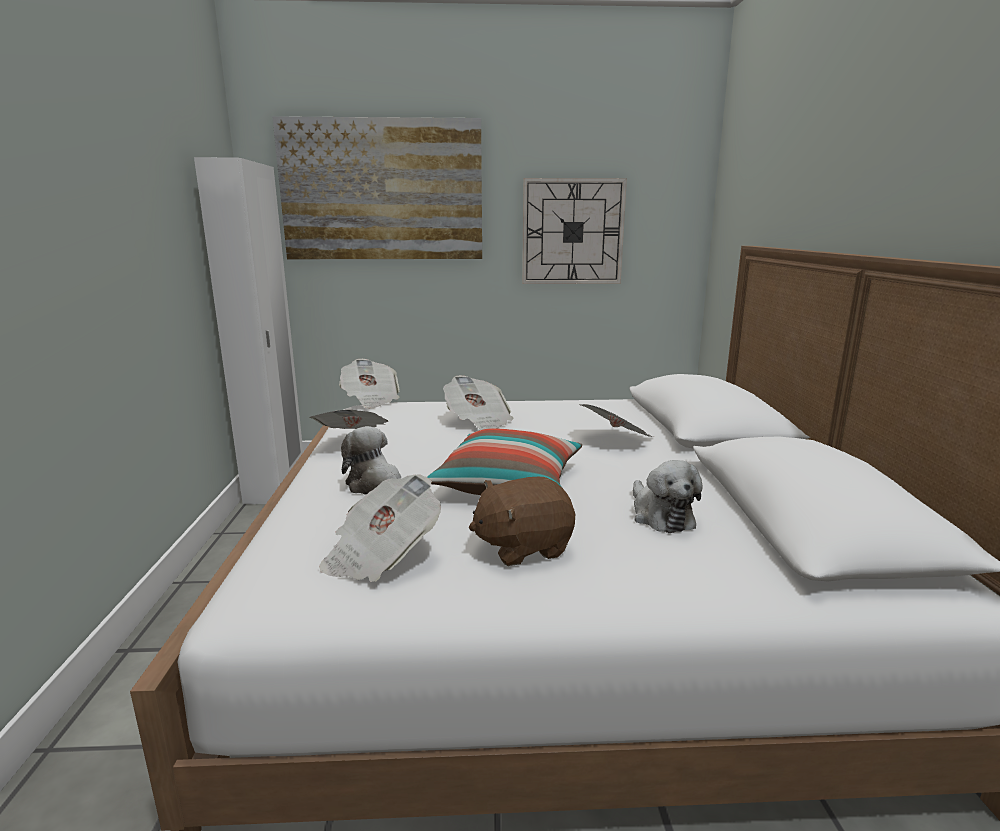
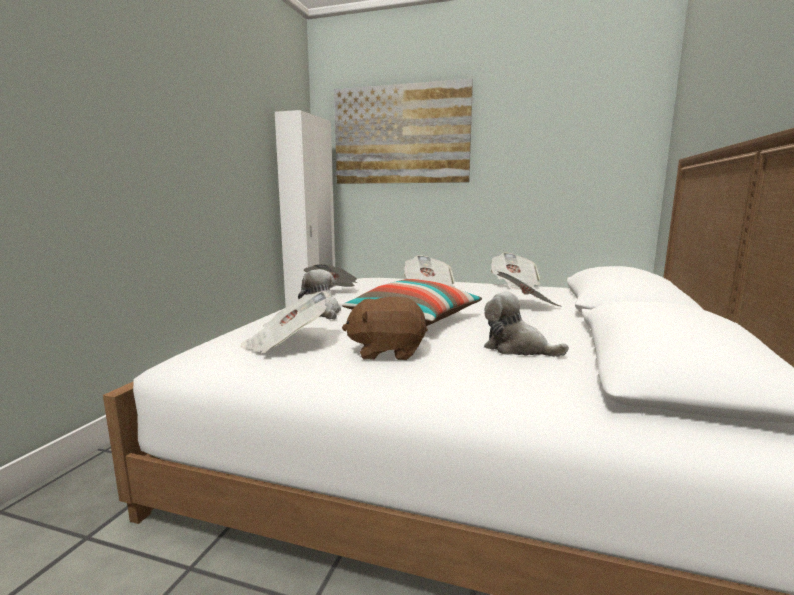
camera: 20 degrees right, 5 degrees down
(371, 399) = (368, 274): newspaper -> newspaper (514, 284)
(572, 232) = (541, 161): wall clock -> none
(660, 515) = (517, 348): plush toy -> plush toy turned 120 degrees clockwise

